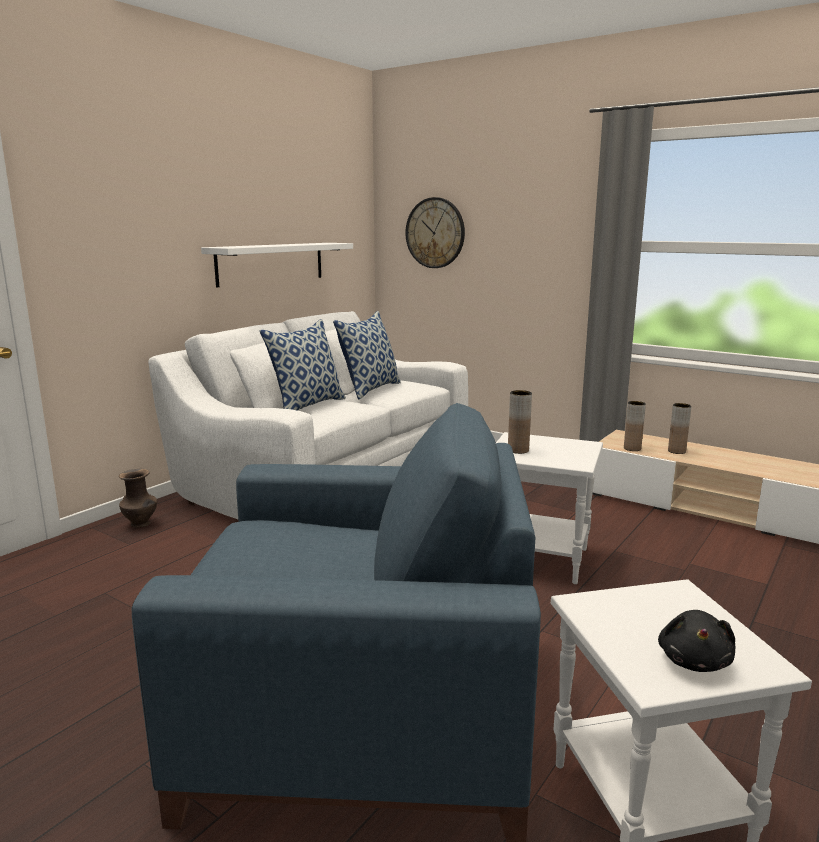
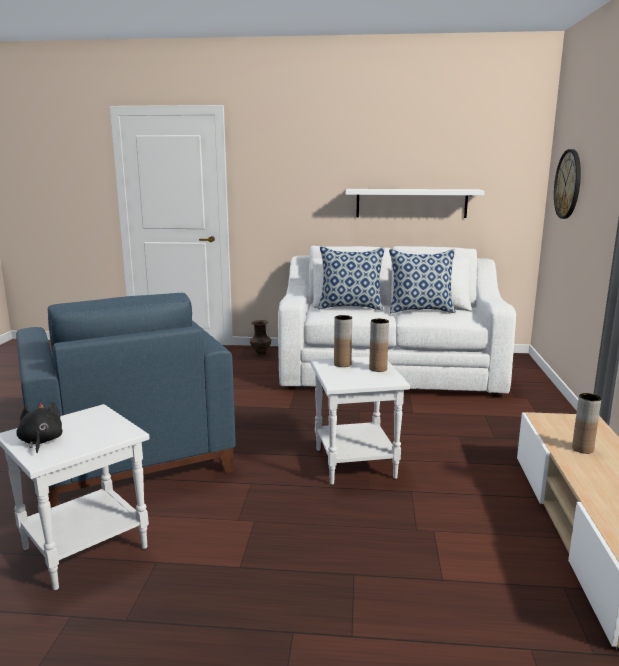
camera: 60 degrees right, 0 degrees up
(632, 448) = (548, 428): brown vase -> brown vase (378, 369)
(694, 661) = (41, 441): black plush toy -> black plush toy turned 90 degrees clockwise

